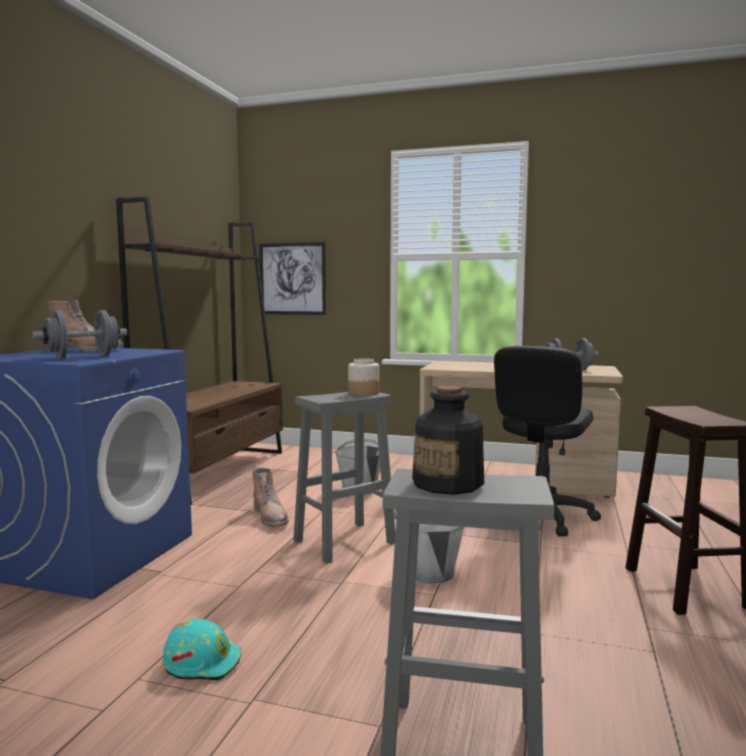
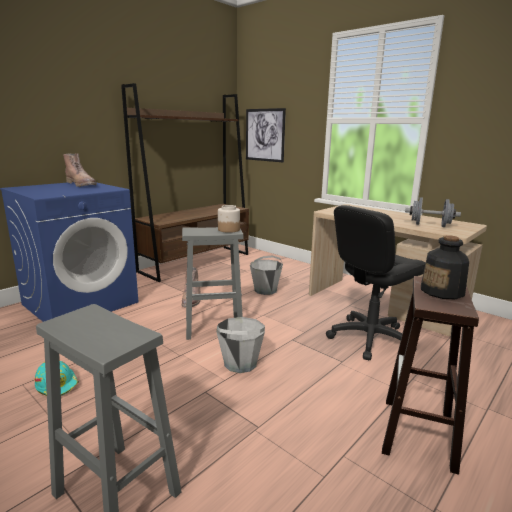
camera: 25 degrees right, 10 degrees up
(83, 357) = (59, 191): grey dumbbell -> none
(448, 483) = (87, 325): bottle -> bottle (442, 291)

